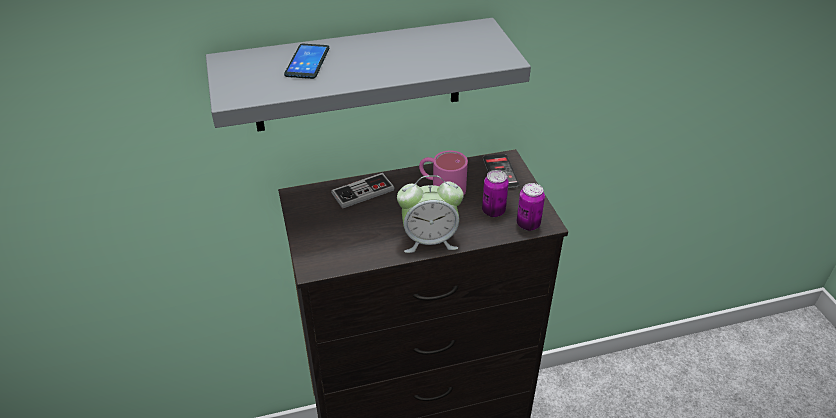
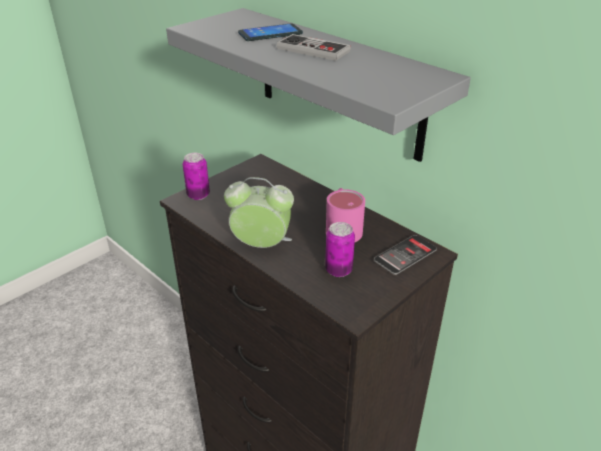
camera: 60 degrees right, 5 degrees down
(363, 192) = (293, 190): game controller -> game controller (313, 50)
(429, 240) = (261, 245): alarm clock -> alarm clock turned 135 degrees clockwise
(528, 224) = (340, 301): can -> can (198, 195)

